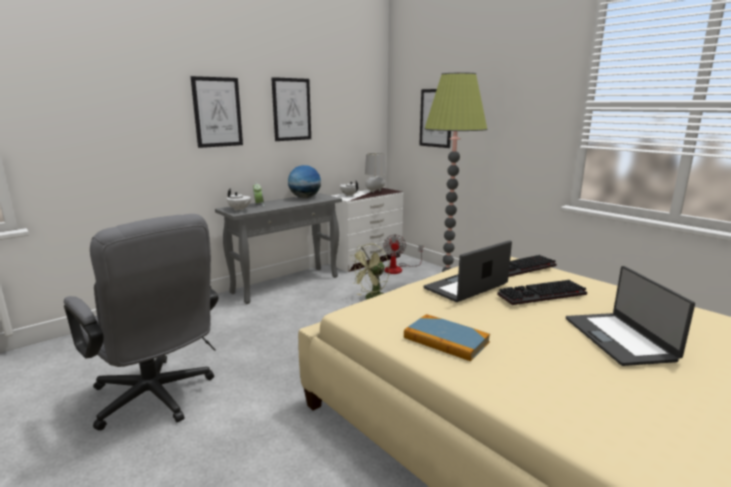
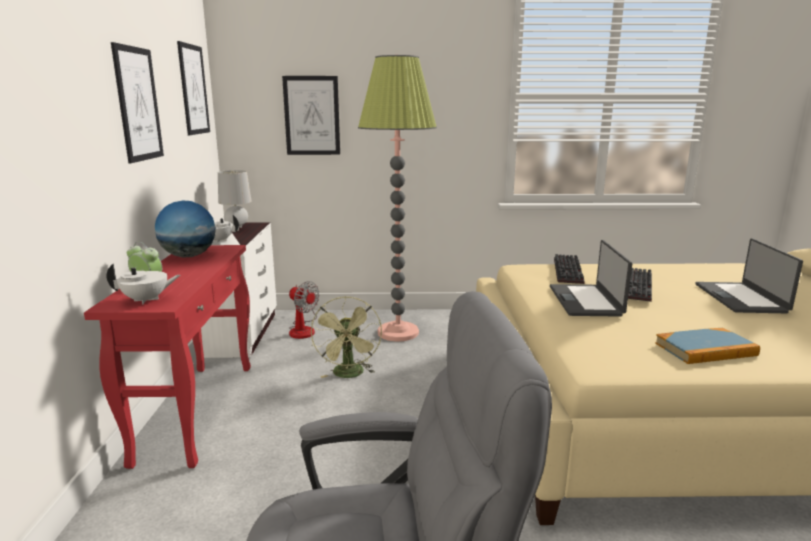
camera: 50 degrees left, 0 degrees up
(217, 112) = (54, 109): picture -> picture (193, 90)
(286, 284) = (197, 410): grey console table -> red console table
(619, 338) = (741, 298): laptop -> laptop turned 60 degrees clockwise

